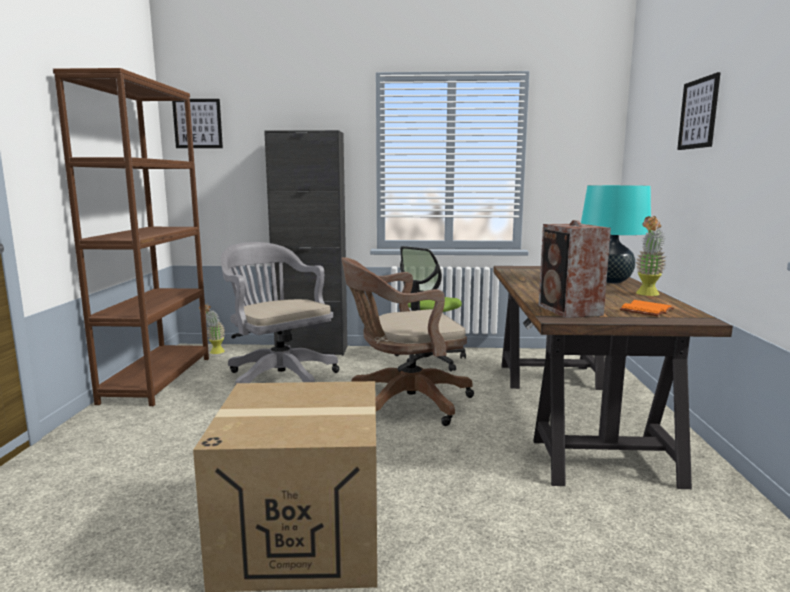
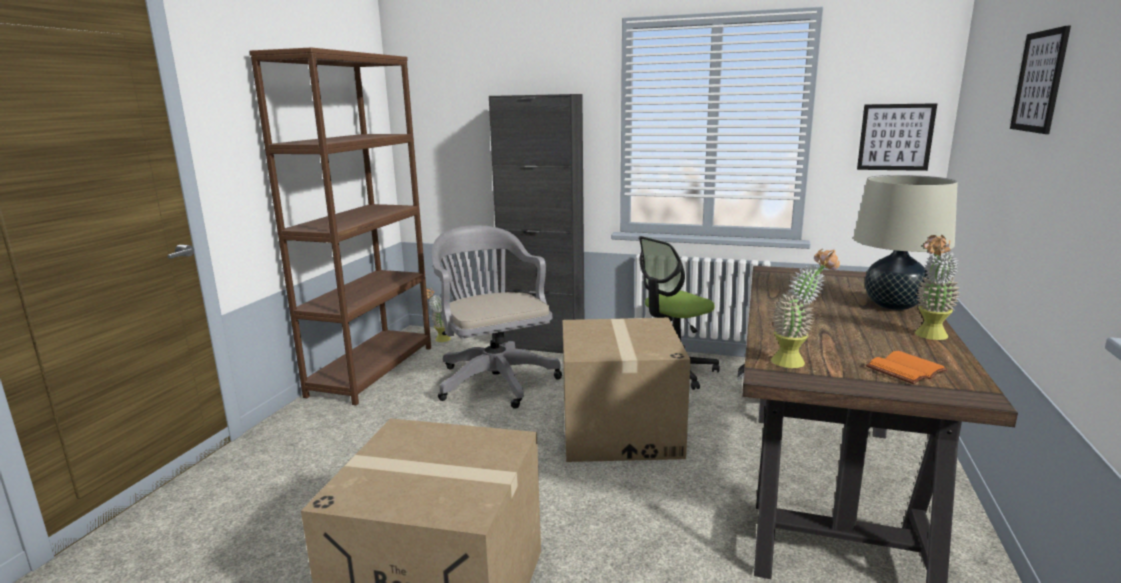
camera: 15 degrees right, 5 degrees up
(198, 123) = (424, 86): picture -> picture (895, 137)
(404, 403) = (619, 430): brown office chair -> cardboard box
(570, 311) = (796, 362): speaker -> potted plant
(610, 281) = (893, 305): turquoise table lamp -> beige table lamp

